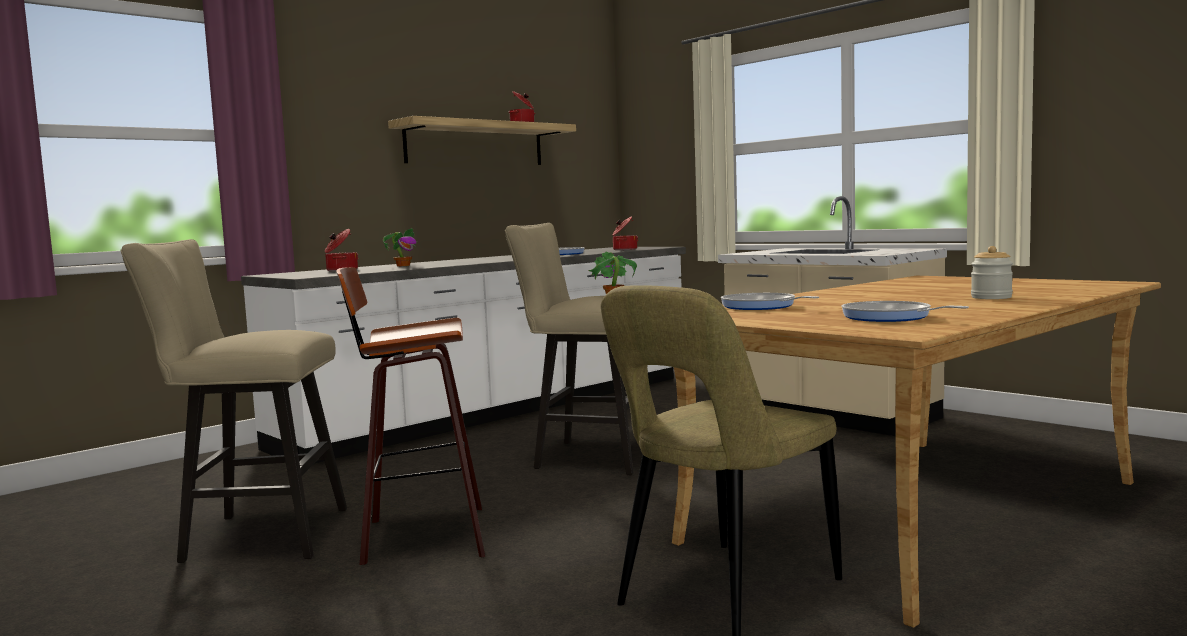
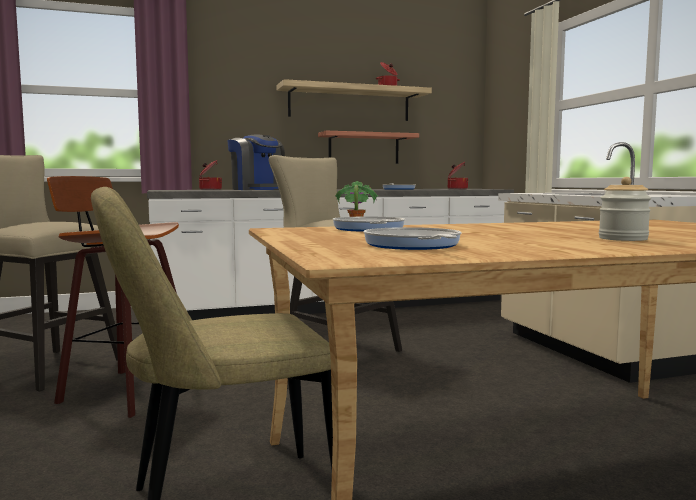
camera: 25 degrees right, 0 degrees up
(403, 266) = (258, 189): potted plant -> coffee machine
(494, 202) = (363, 148): none -> shelf

